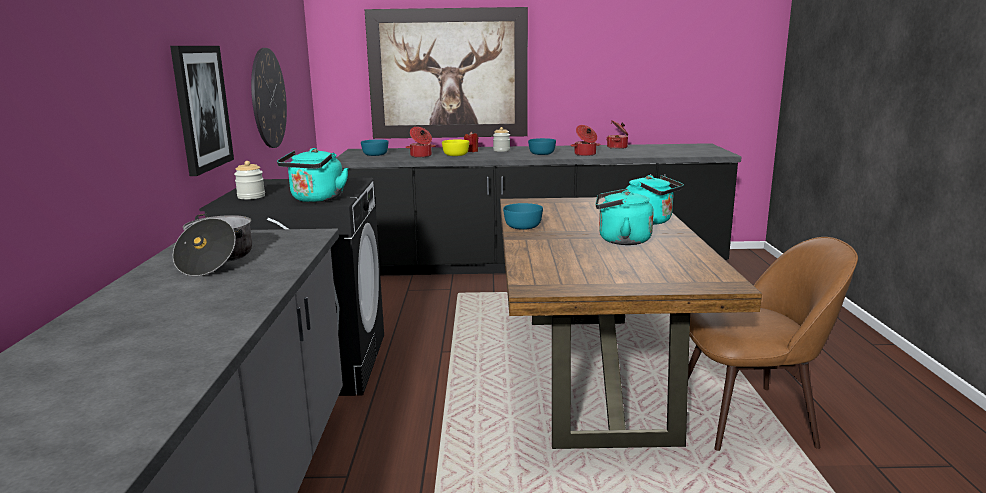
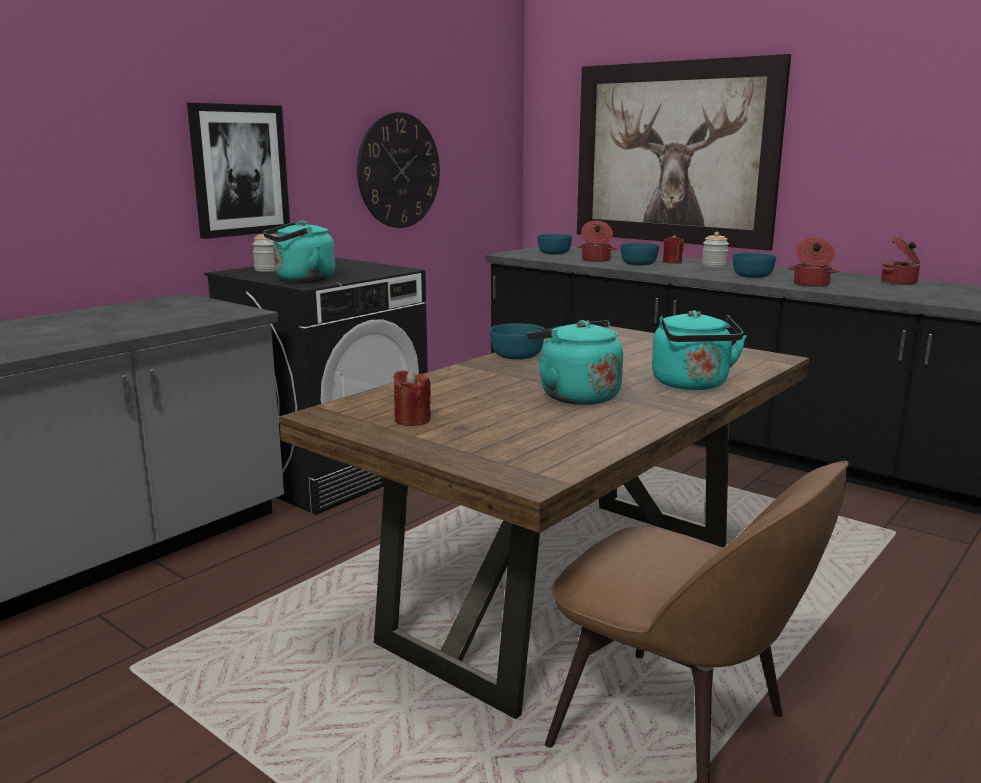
camera: 40 degrees right, 0 degrees up
(216, 260) = (119, 317): cooking pot -> none
(455, 155) = (638, 264): yellow bowl -> turquoise bowl
(588, 276) = (412, 420): none -> red candle

